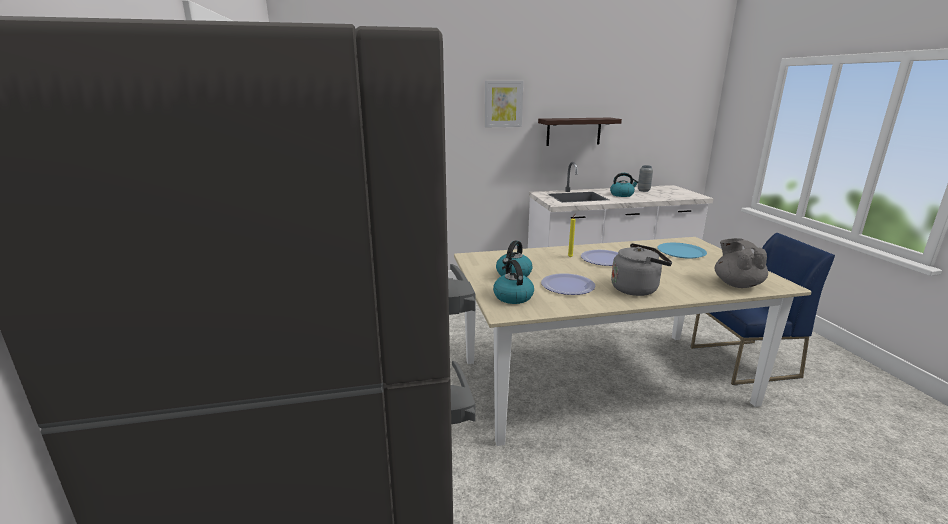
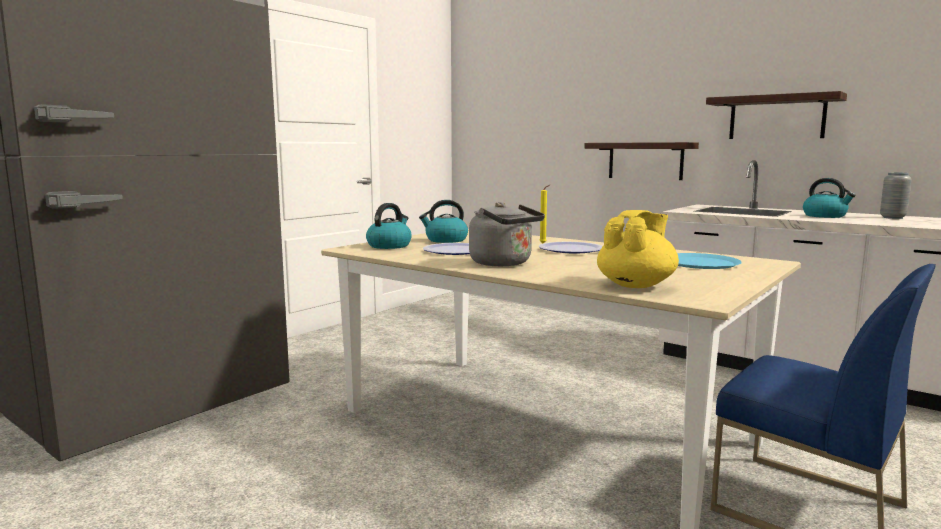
camera: 50 degrees right, 10 degrees down
(489, 163) = (645, 161): none -> shelf
(503, 104) = (667, 82): picture -> none
(737, 284) = (636, 285): grey teapot -> yellow teapot

